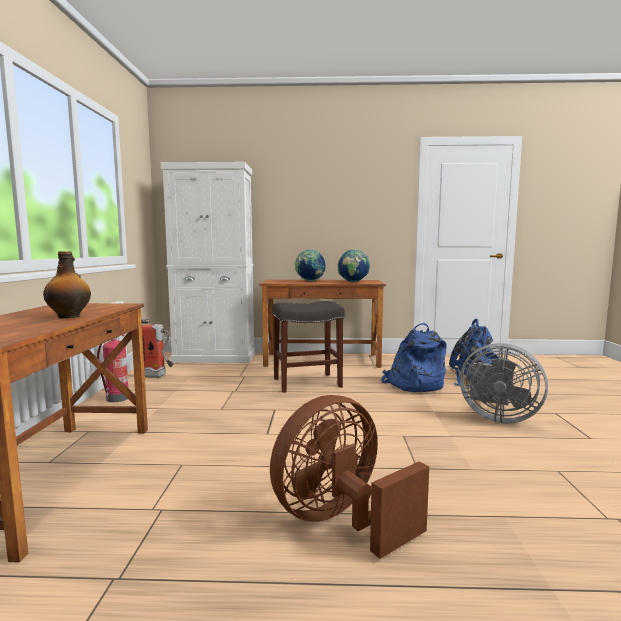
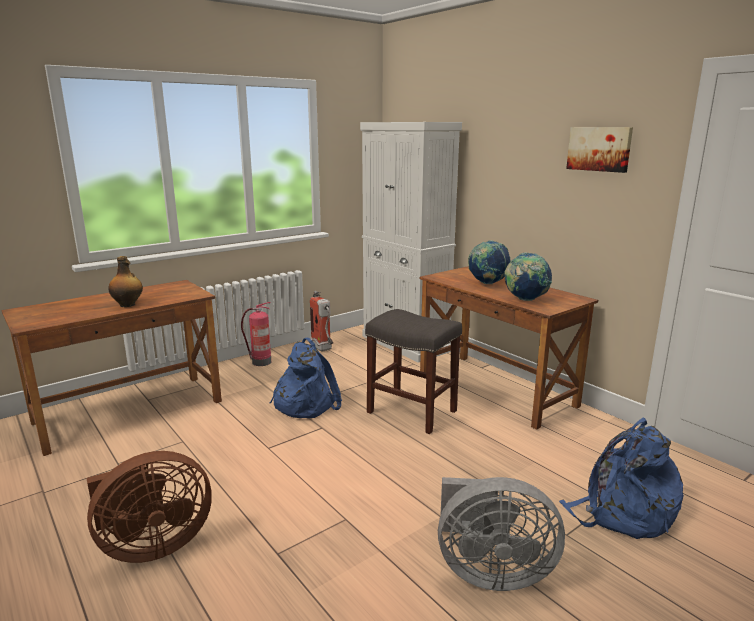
camera: 50 degrees right, 10 degrees up
(340, 521) = (152, 545): brown fan -> brown fan turned 135 degrees clockwise
(365, 186) = (599, 149): none -> picture
(414, 384) = (512, 473): blue backpack -> blue backpack (305, 404)
(497, 417) = (489, 571): grey fan -> grey fan turned 75 degrees counterclockwise

